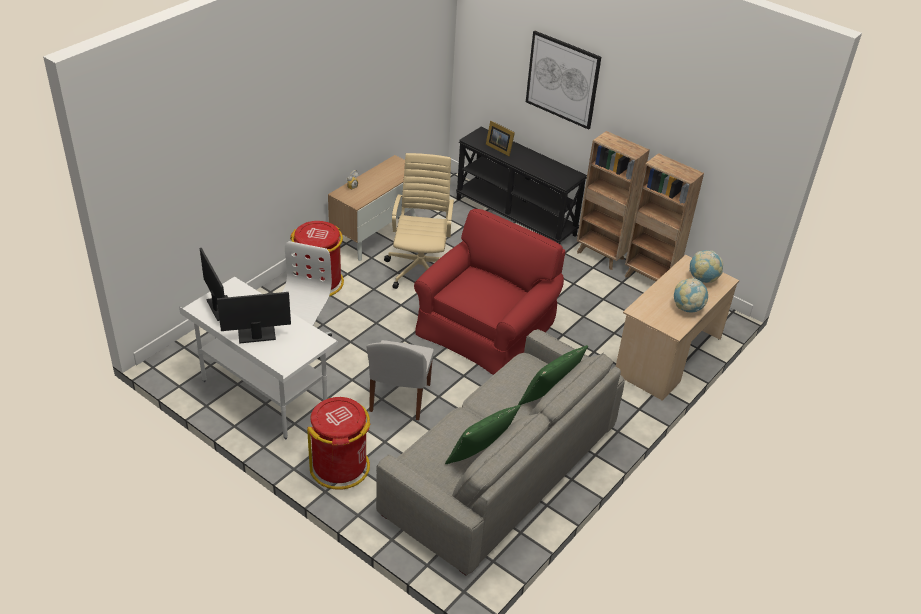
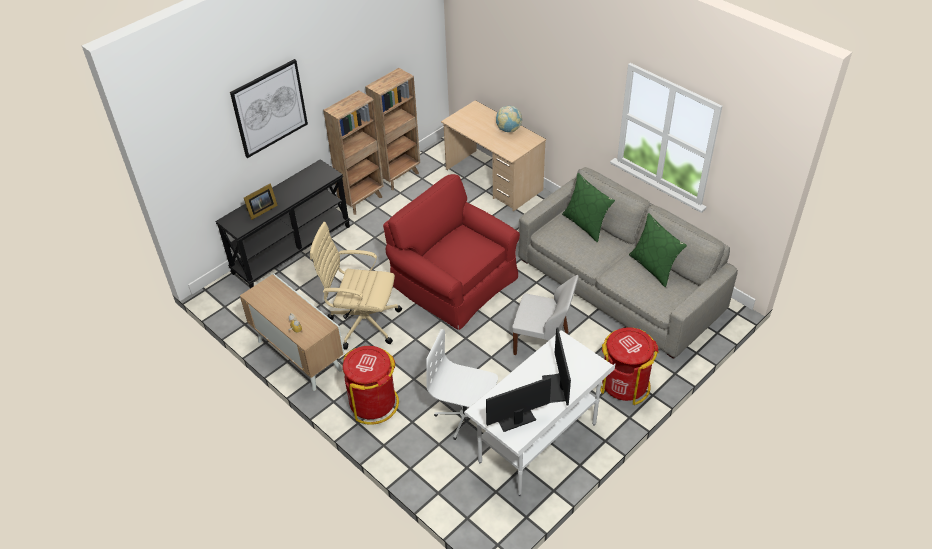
camera: 80 degrees left, 5 degrees up
(702, 279) = (473, 117): globe -> none

